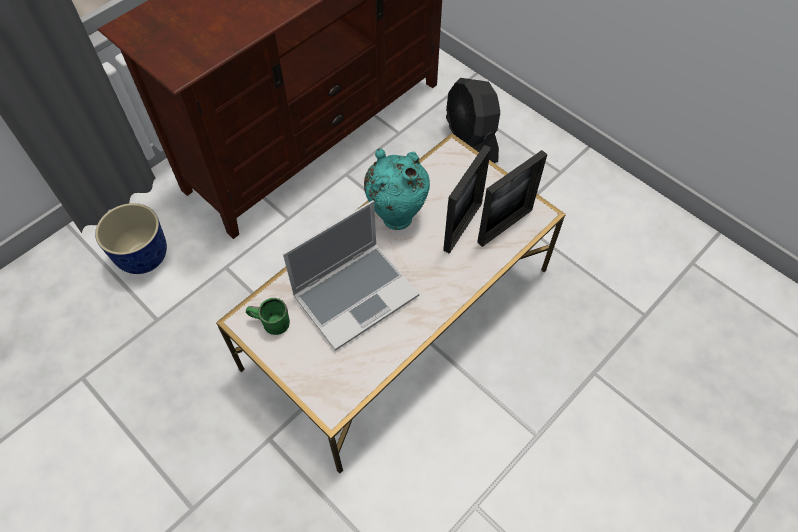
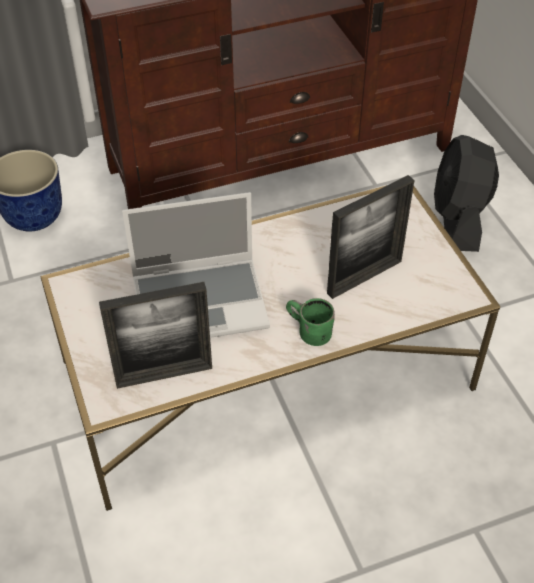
camera: 25 degrees right, 10 degrees down
(270, 324) = (92, 298): green mug -> green mug (307, 332)
(396, 215) = (295, 240): turquoise vase -> none
(505, 226) = (416, 293): picture frame -> picture frame (164, 374)

